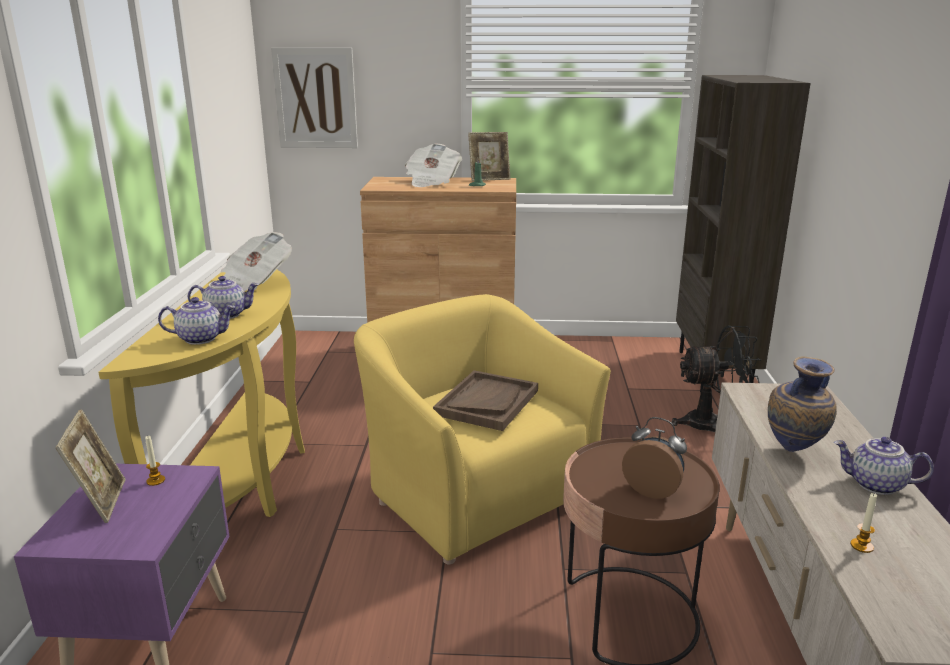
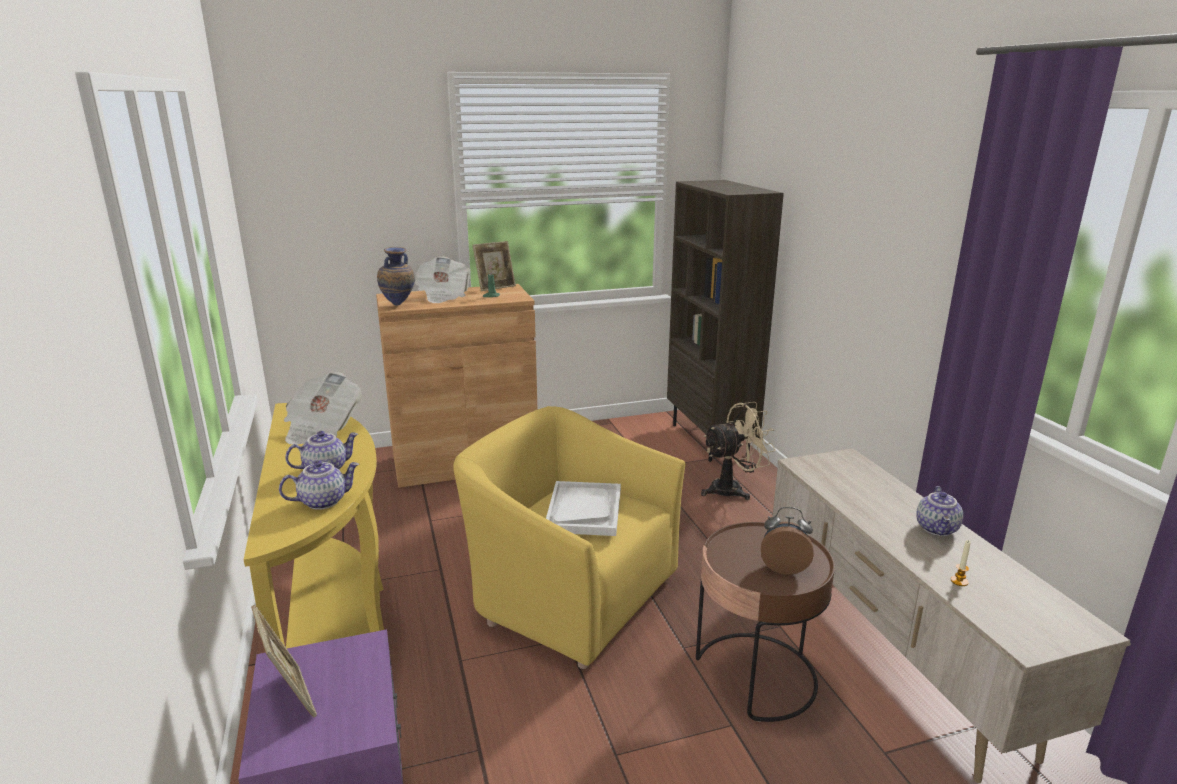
camera: 20 degrees left, 0 degrees up
(155, 480) = (332, 660): candle -> none
(315, 98) = (303, 217): picture -> none
(487, 402) = (584, 510): brown tray -> white tray
(712, 424) = (733, 489): black fan -> beige fan
(793, 453) = (868, 513): vase -> vase (398, 306)
(875, 485) = (938, 529): teapot -> teapot turned 75 degrees counterclockwise

